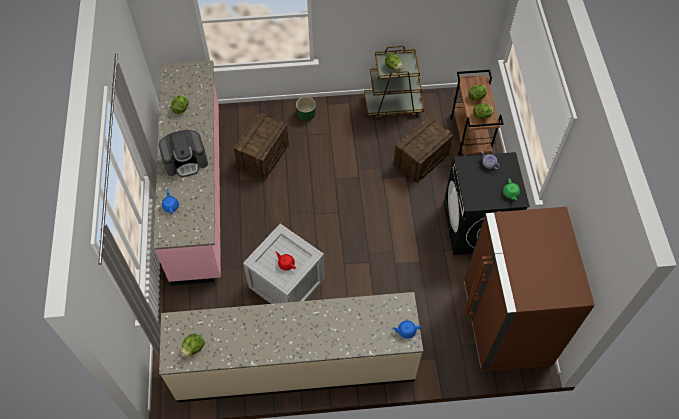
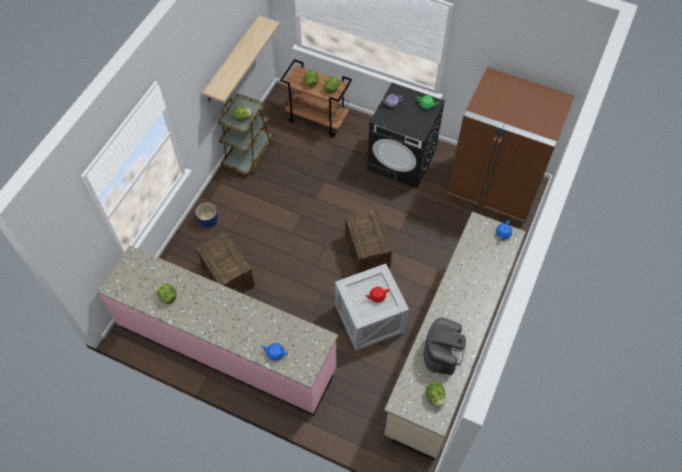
camera: 60 degrees left, 0 degrees up
(186, 161) = (233, 319): coffee machine -> coffee machine (442, 351)
(306, 115) = (209, 221): green planter -> blue planter
(421, 160) = (316, 163): crate -> crate (367, 252)
(425, 16) = (232, 59): none -> shelf

